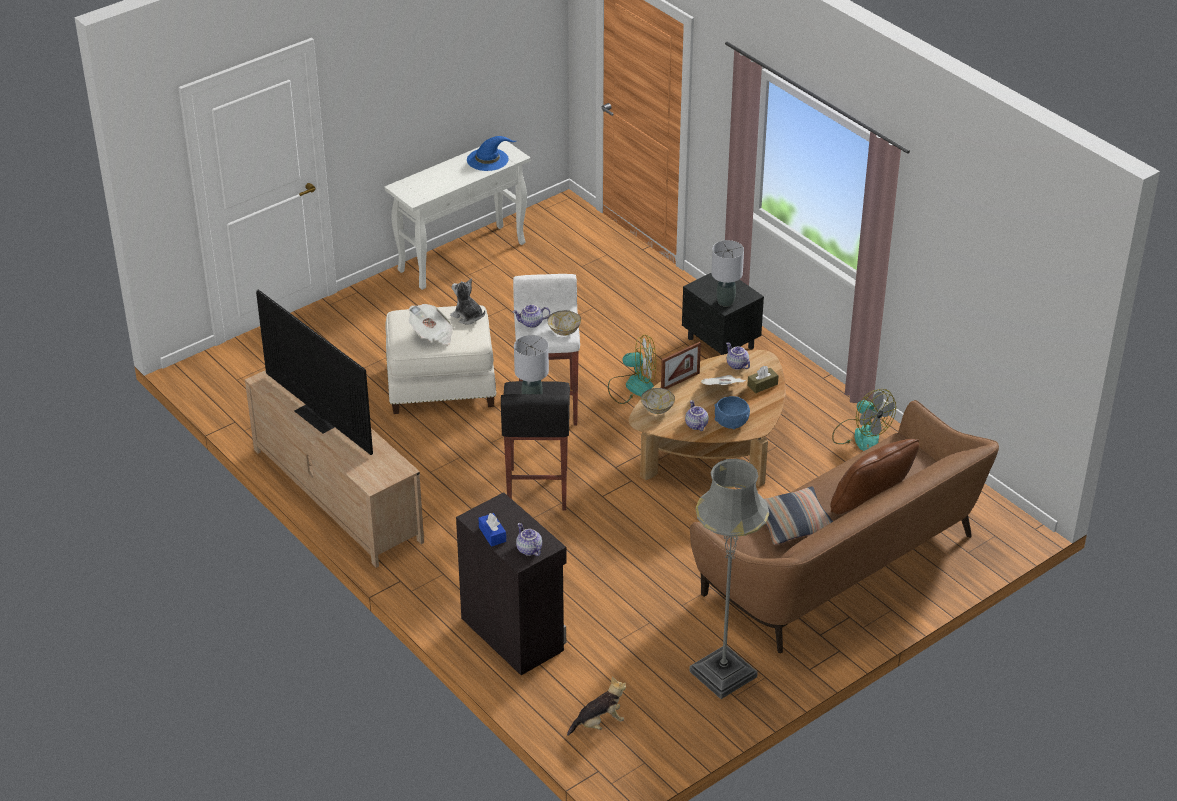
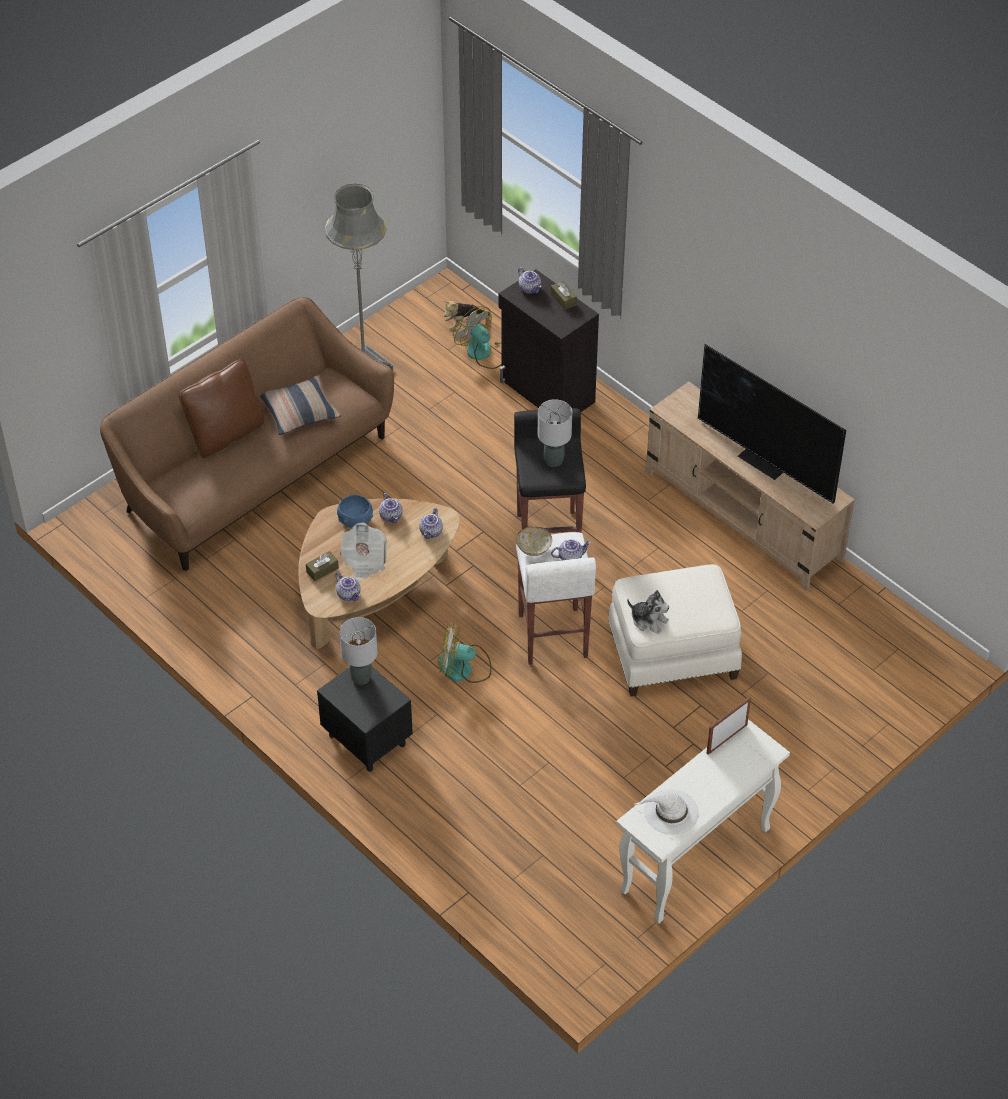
camera: 175 degrees right, 10 degrees up
(432, 334) = (680, 588): newspaper -> none
(488, 159) = (670, 812): blue hat -> white hat
(492, 534) = (563, 299): blue tissue box -> brown tissue box
(657, 409) = (431, 532): bowl -> teapot
(680, 381) = (409, 568): picture frame -> picture frame (727, 739)
(860, 435) = (219, 621): fan -> fan (484, 352)

